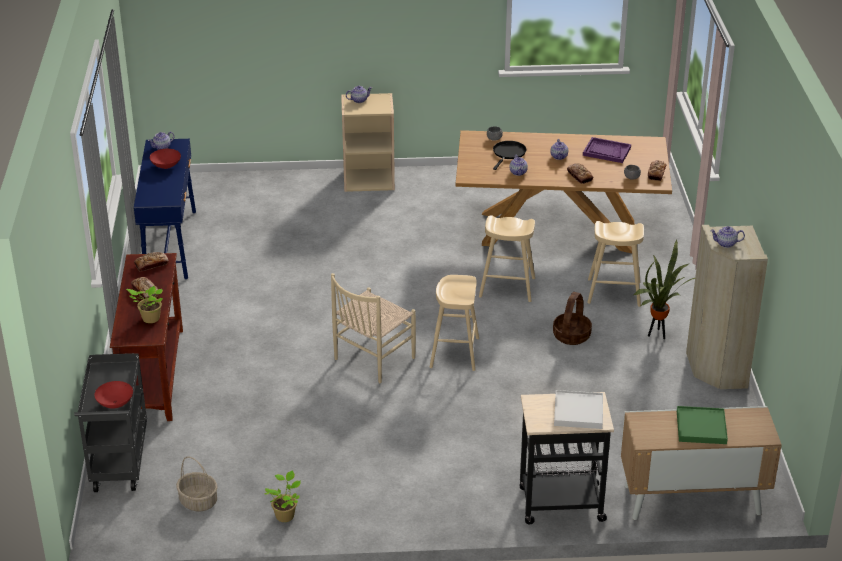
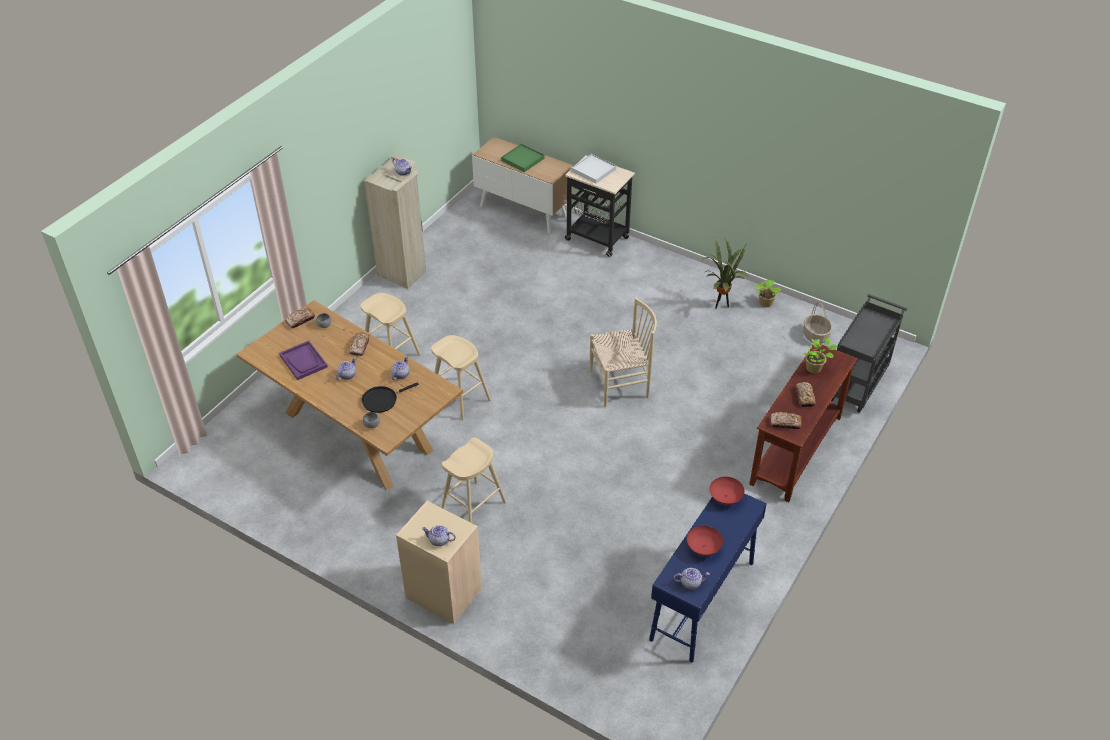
camera: 145 degrees left, 10 degrees up
(116, 404) = (869, 322): red bowl -> red bowl (725, 498)
(454, 353) = (558, 362): beige stool -> beige stool (473, 506)
(571, 336) = (464, 335): basket -> none
(657, 334) = (407, 309): potted plant -> potted plant (720, 305)

